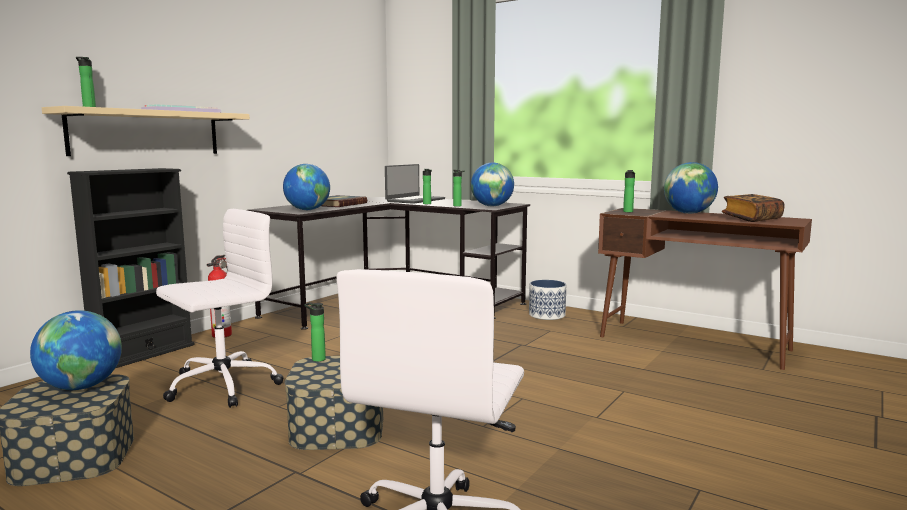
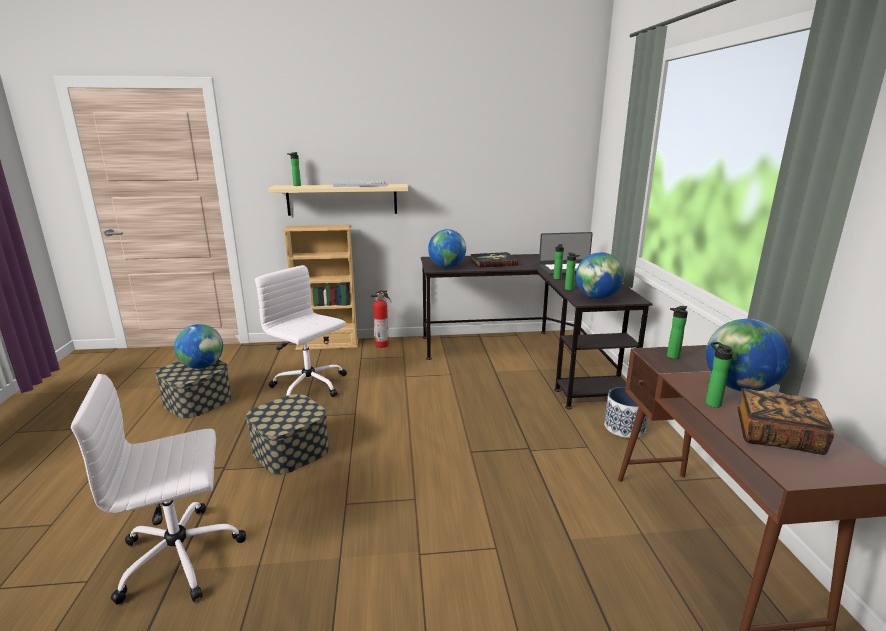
camera: 50 degrees right, 10 degrees up
(143, 354) = (327, 344): black bookcase -> beige bookcase
(221, 386) = (310, 386): white office chair -> white office chair turned 150 degrees counterclockwise
(316, 359) = (300, 398): bottle -> bottle (711, 402)

